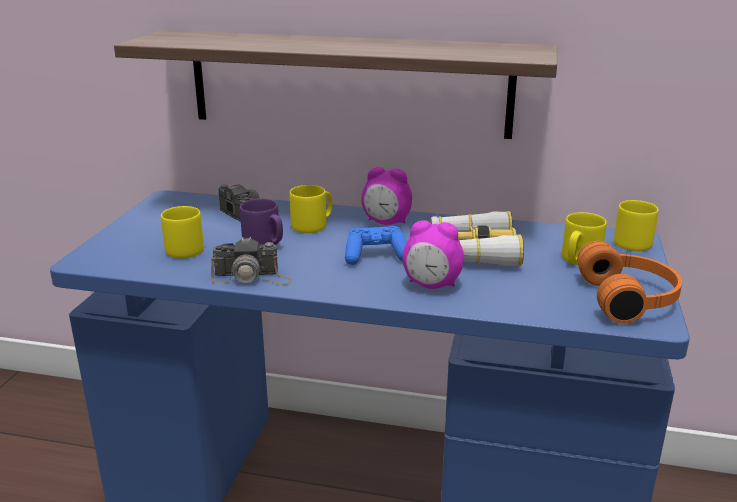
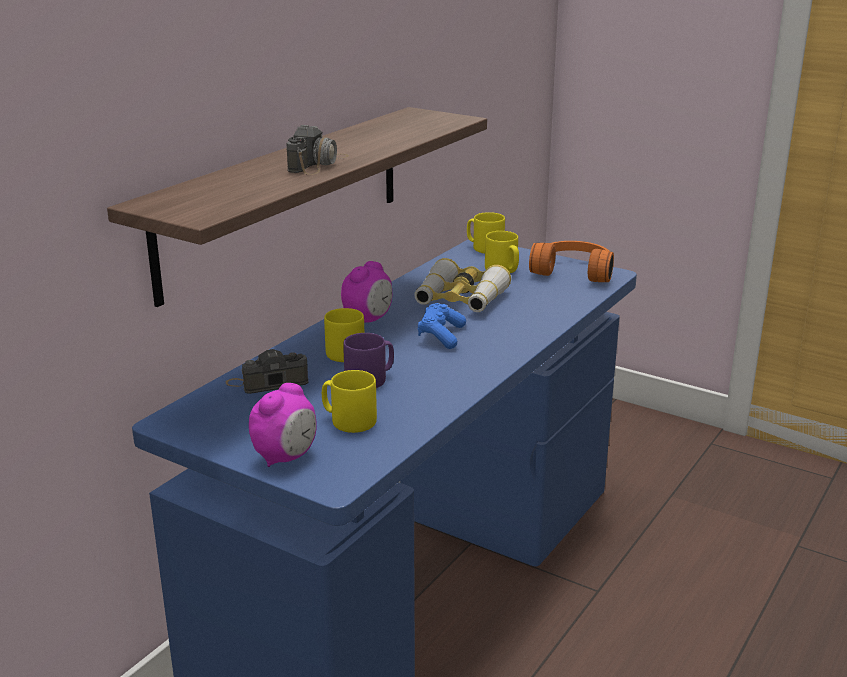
camera: 70 degrees left, 0 degrees up
(252, 277) = (446, 394): camera -> camera (318, 163)
(431, 285) = (513, 325): alarm clock -> alarm clock (286, 457)

